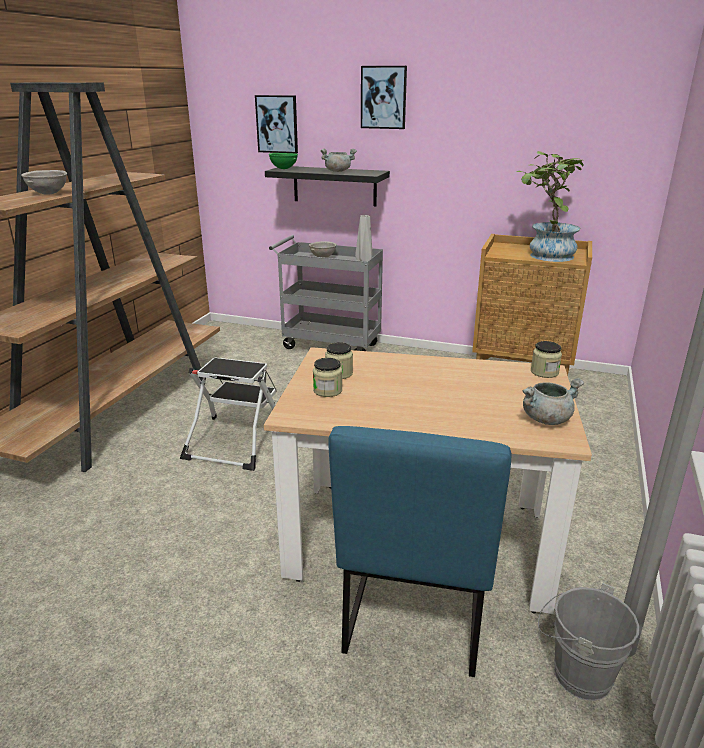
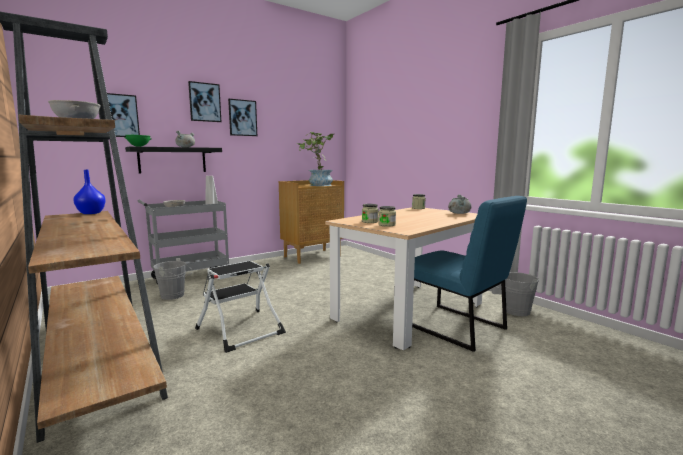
camera: 55 degrees left, 15 degrees down
(175, 258) = (90, 213): none -> blue vase
(273, 368) = (175, 296): none -> grey bucket
(442, 120) = (242, 118): none -> picture

